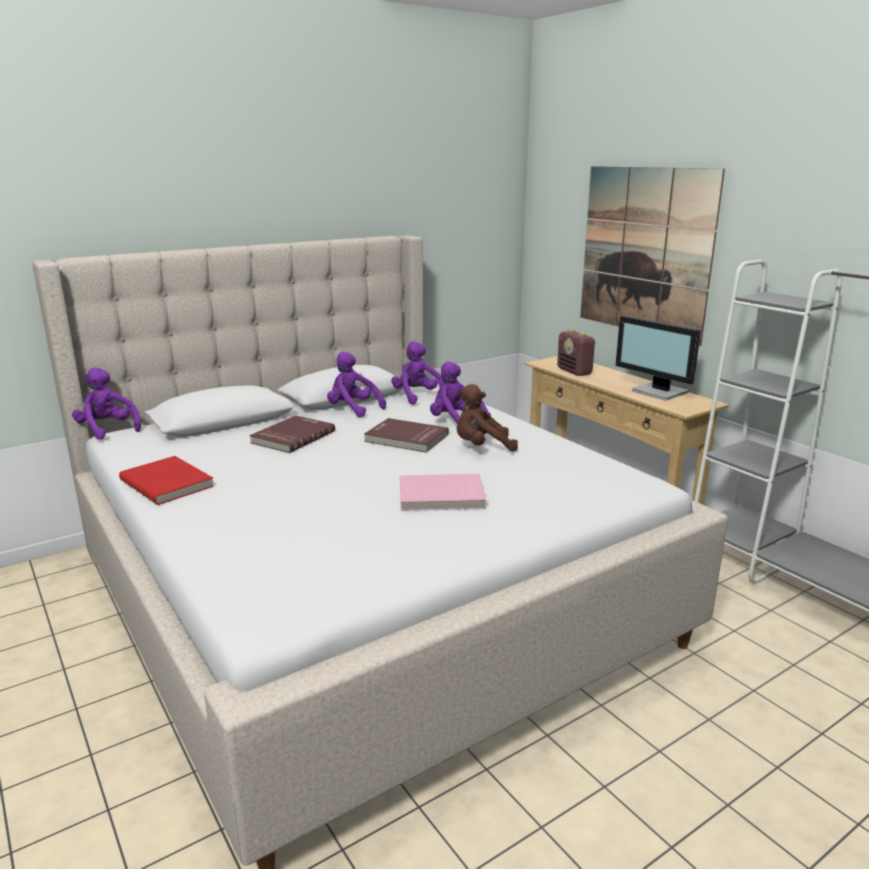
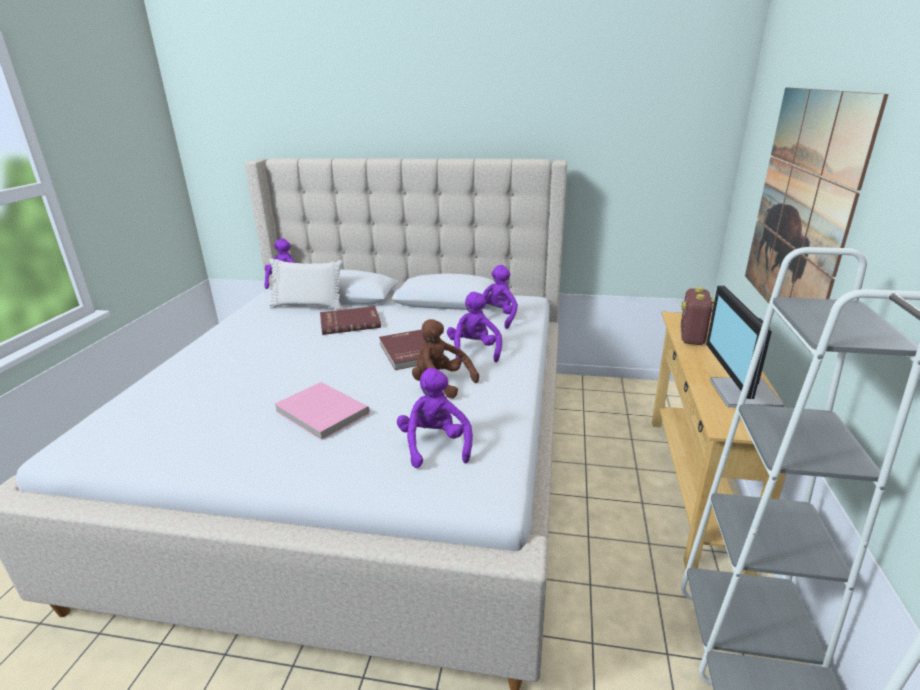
camera: 45 degrees right, 5 degrees up
(168, 483) = (231, 331): red book -> none
(205, 439) = (308, 306): none -> white pillow
(353, 409) = (431, 313): purple plush toy -> purple plush toy (435, 445)

